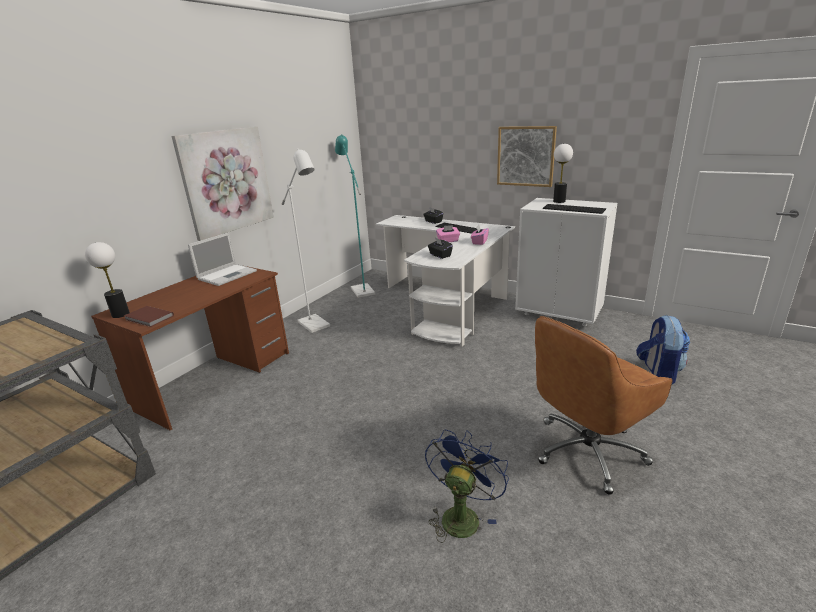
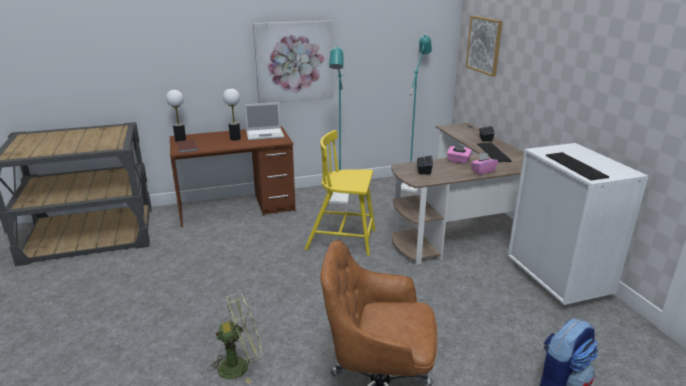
camera: 40 degrees right, 0 degrees up
(317, 326) = (339, 200): white floor lamp -> turquoise floor lamp
(374, 357) = (342, 240): none -> yellow chair
(448, 304) = (463, 225): white desk -> brown desk
(462, 514) = (240, 365): blue fan -> green fan
(526, 156) = (577, 93): picture -> picture (484, 45)
(559, 201) = (585, 154): table lamp -> table lamp (235, 138)

